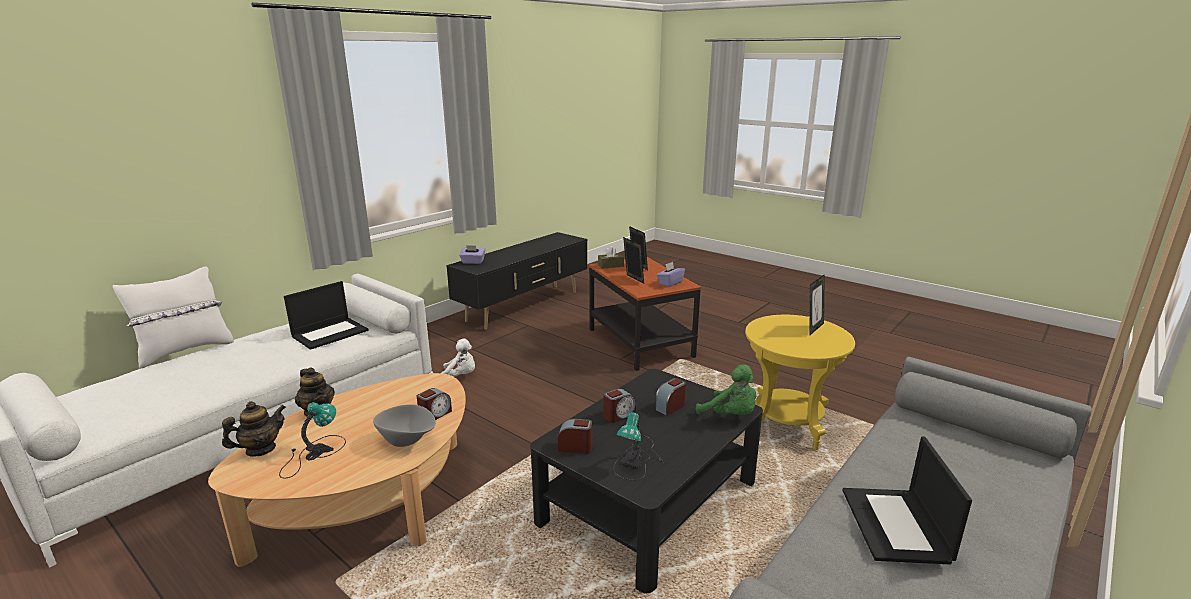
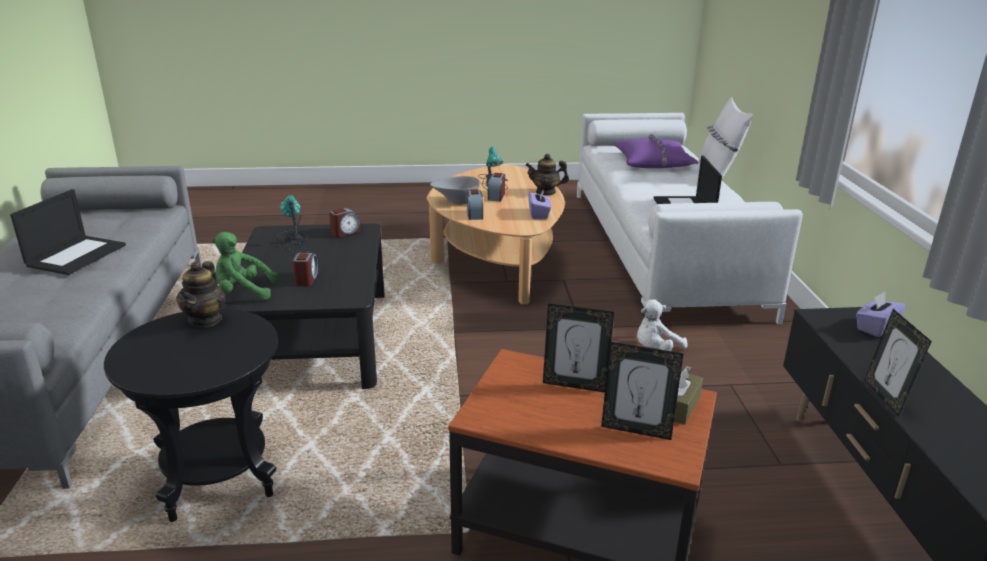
camera: 135 degrees right, 5 degrees up
(156, 388) = (653, 162): none -> purple pillow
(260, 449) = (523, 175): teapot -> teapot (205, 319)
(619, 415) = (342, 258): alarm clock -> alarm clock (496, 196)
(670, 283) = (508, 406): purple tissue box -> purple tissue box (539, 214)
(786, 427) = (218, 479): yellow side table -> black side table
(813, 328) = (173, 366): picture frame -> picture frame (885, 397)
(896, 526) = (76, 255): laptop -> laptop turned 60 degrees clockwise

